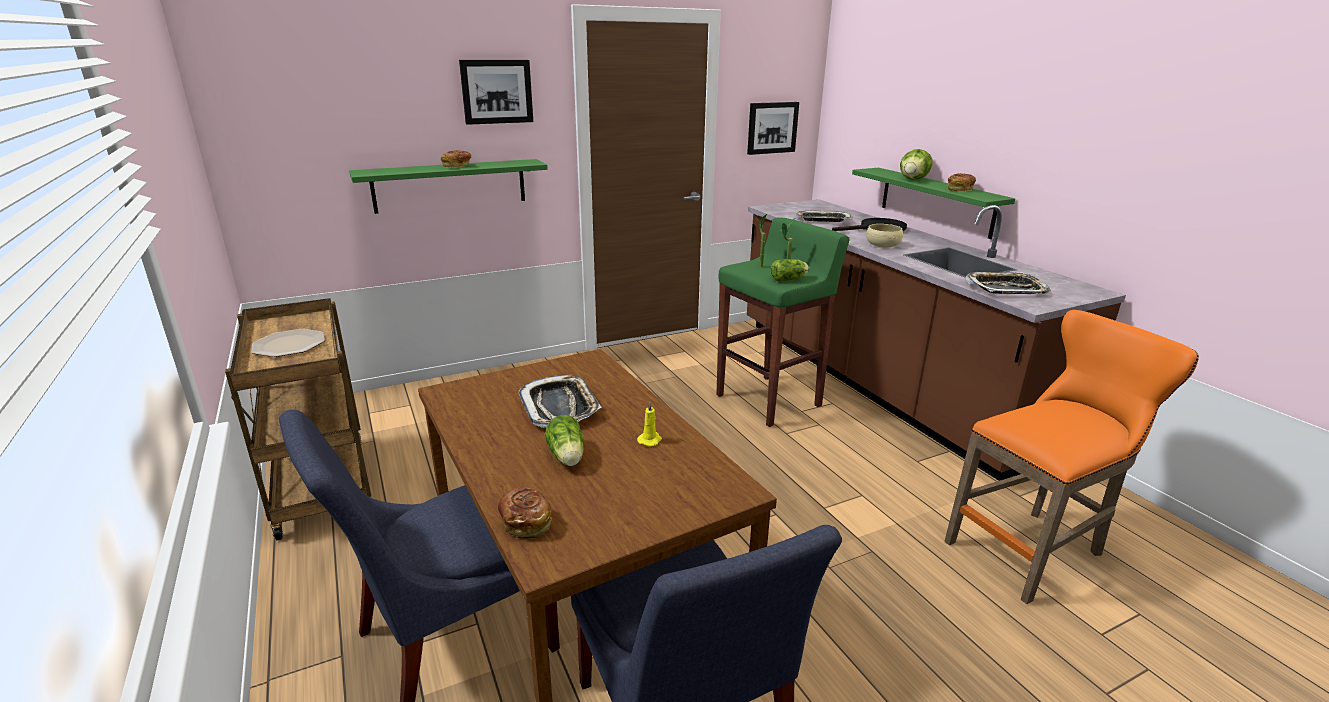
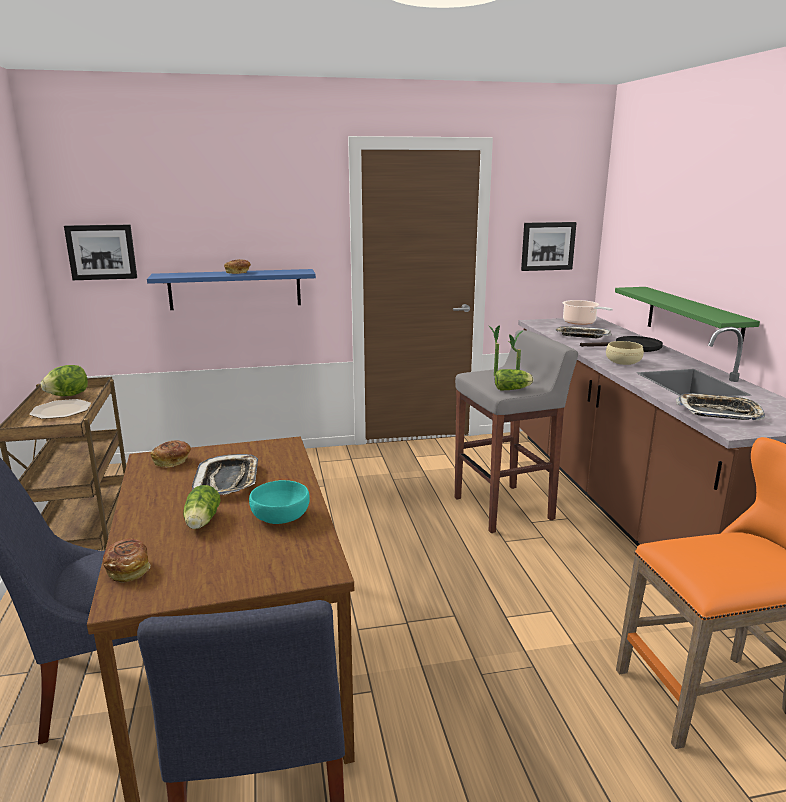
camera: 15 degrees right, 5 degrees down
(450, 185) = (235, 289): green shelf -> blue shelf
(496, 91) = (278, 210): picture -> picture (101, 252)
(650, 440) = (281, 517): yellow candle -> turquoise bowl
(770, 400) = (505, 508): green stool -> grey stool
(810, 206) = (581, 322): none -> cooking pot
(913, 179) = (667, 299): lettuce -> lettuce (68, 395)
(960, 190) = (706, 310): bread -> bread (172, 462)

